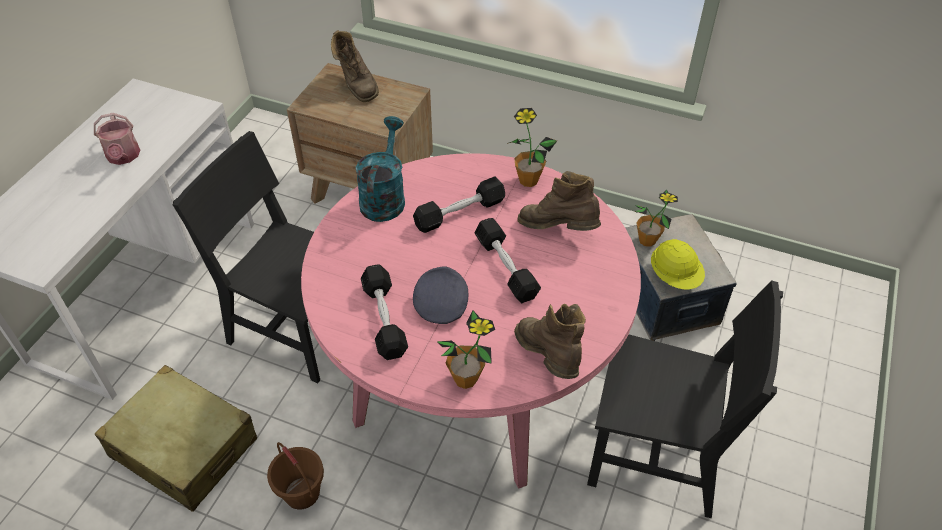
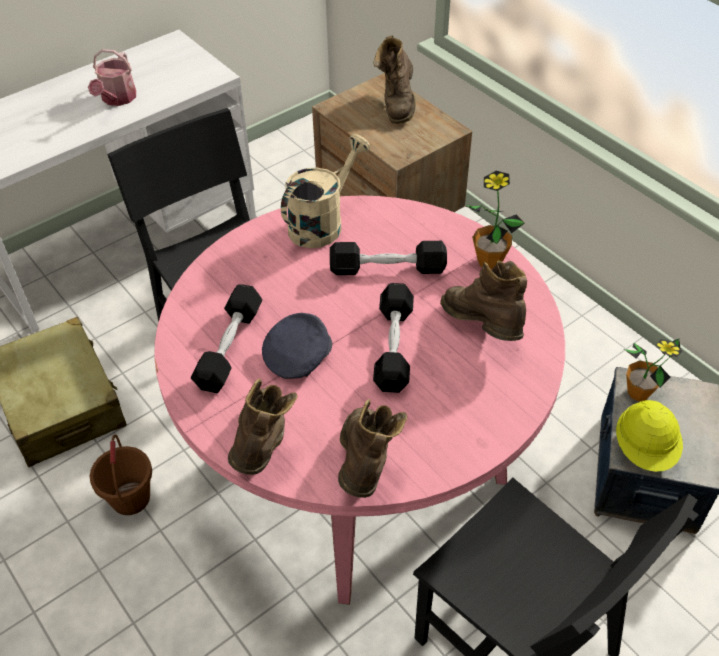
camera: 30 degrees right, 0 degrees up
(384, 197) = (322, 222): turquoise watering can -> beige watering can
(465, 379) = (263, 446): potted plant -> brown boot

